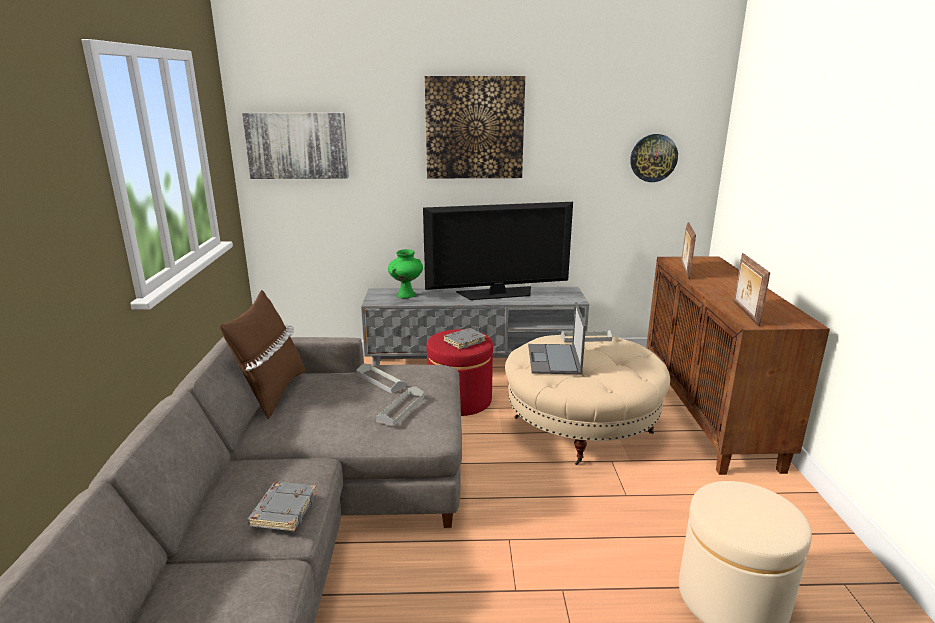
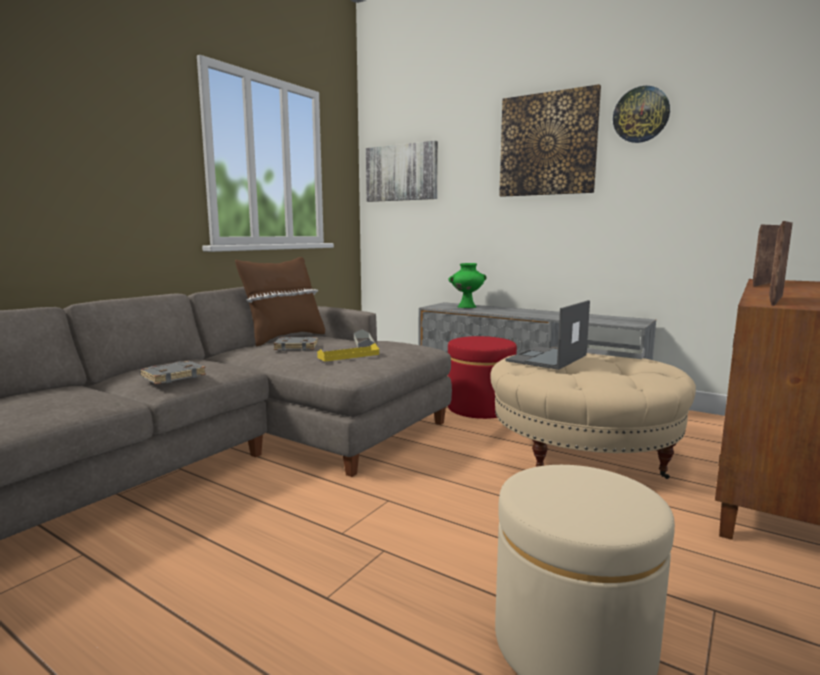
camera: 35 degrees right, 10 degrees down
(401, 409) = (348, 356): grey tray -> yellow tray
(464, 341) = (485, 342): grey book -> grey book (297, 347)
(497, 293) = (553, 314): television -> none
(653, 158) = (762, 162): wall clock -> wall clock (641, 115)

